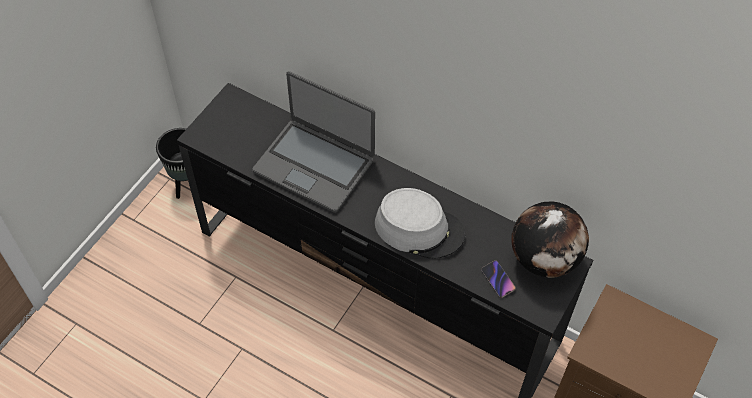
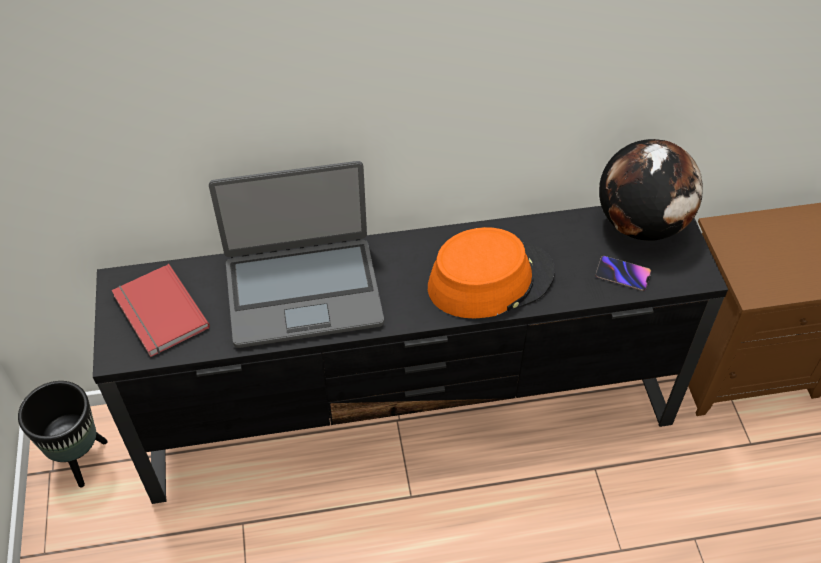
camera: 40 degrees left, 5 degrees down
(234, 127) = (158, 313): none -> red book
(419, 229) = (490, 280): grey hat -> orange hat

